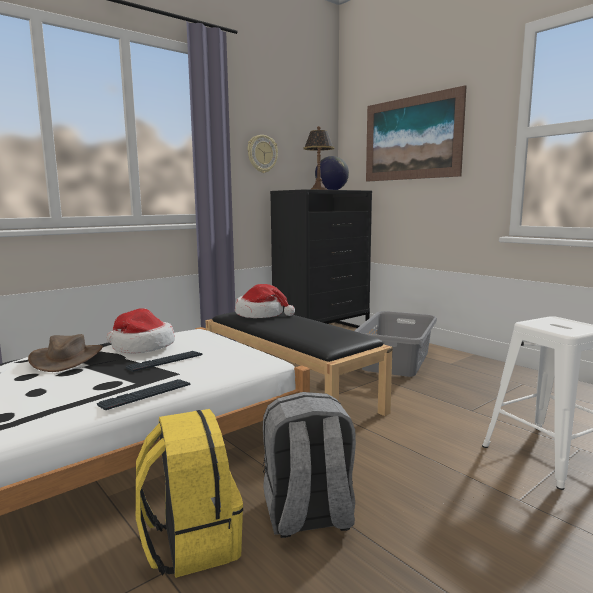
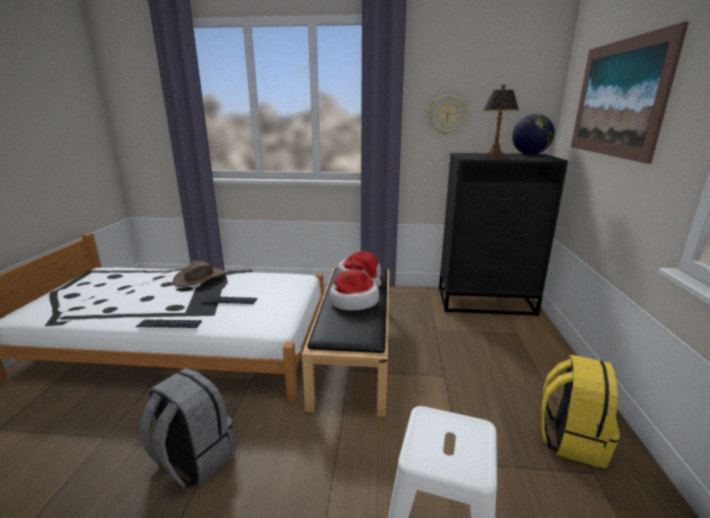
camera: 45 degrees right, 10 degrees up
(141, 347) = (244, 282): hat -> hat (353, 301)
(191, 542) = (136, 429): yellow backpack -> yellow backpack (571, 438)
(396, 361) = (497, 365): grey laundry basket -> none

